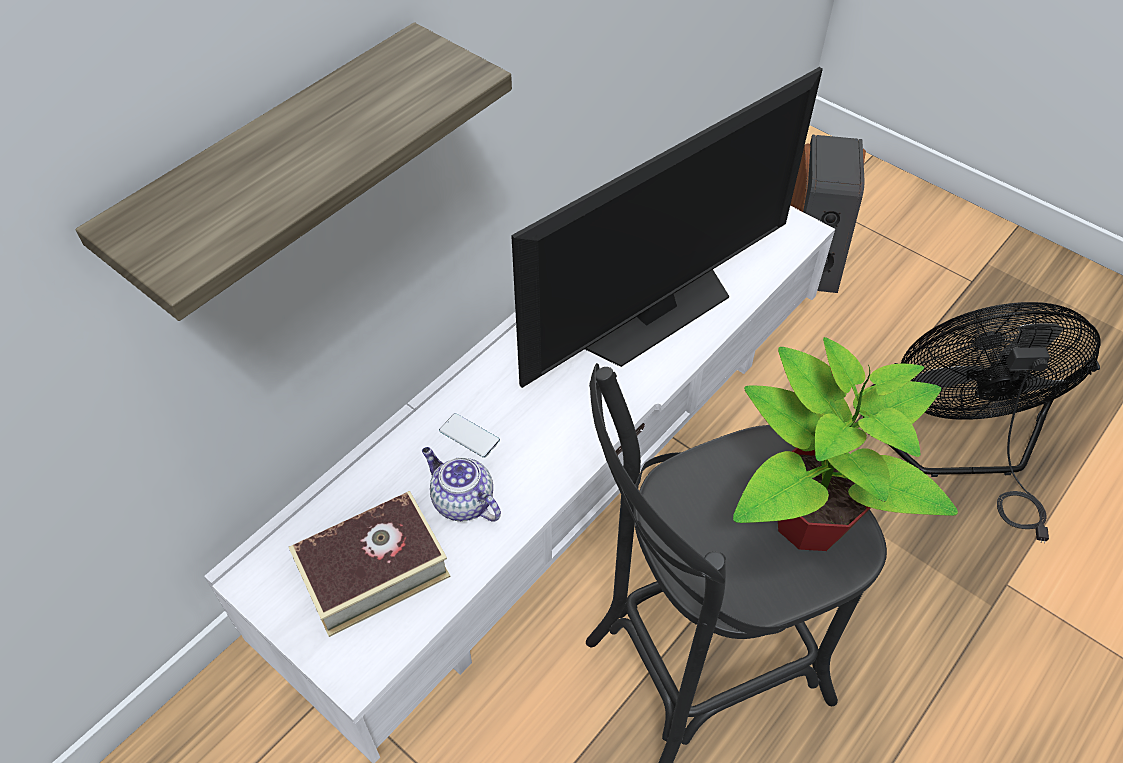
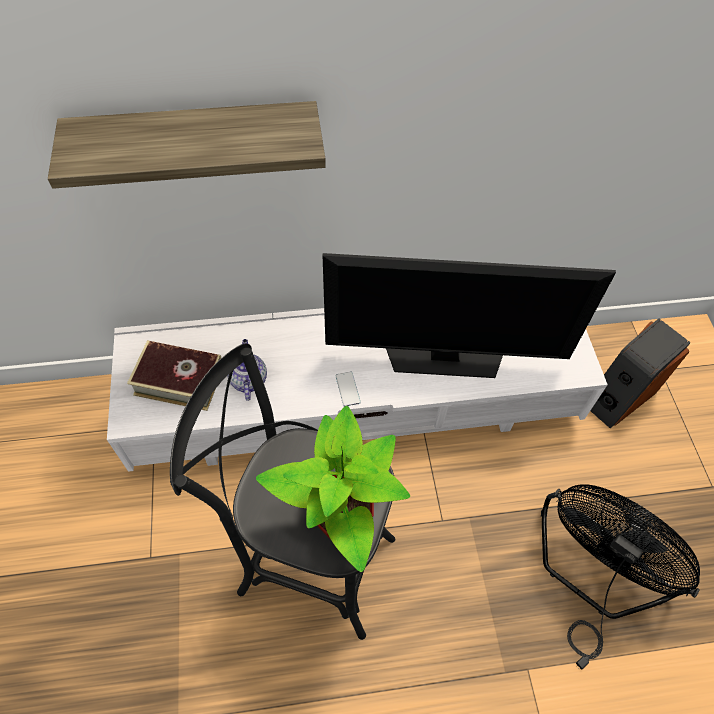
camera: 40 degrees right, 5 degrees up
(469, 435) = (284, 350): phone -> phone (347, 389)

